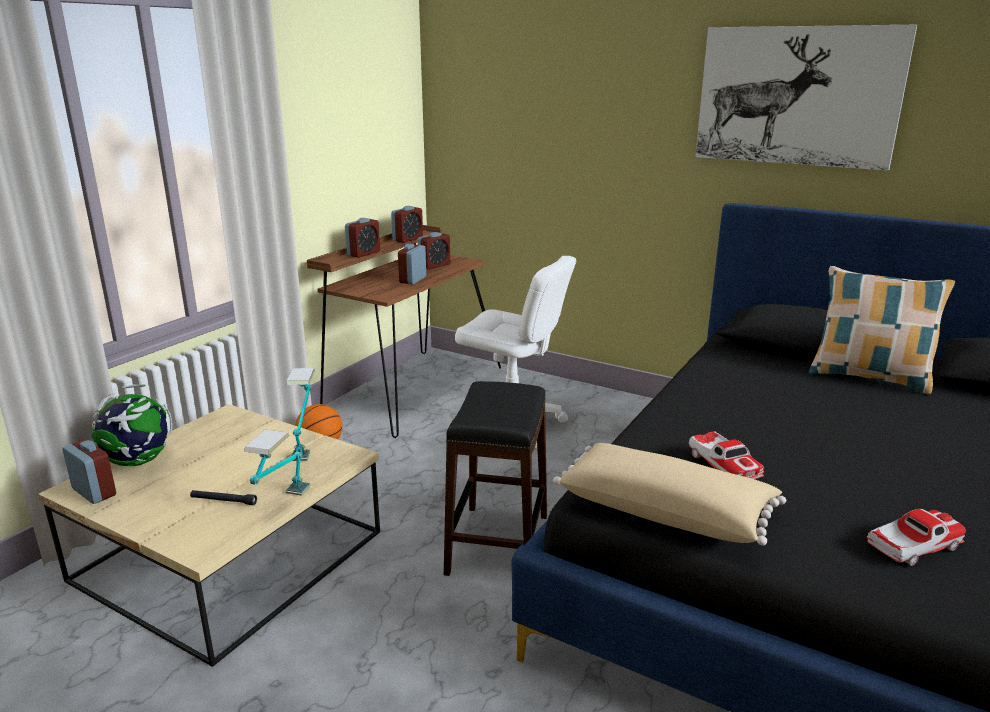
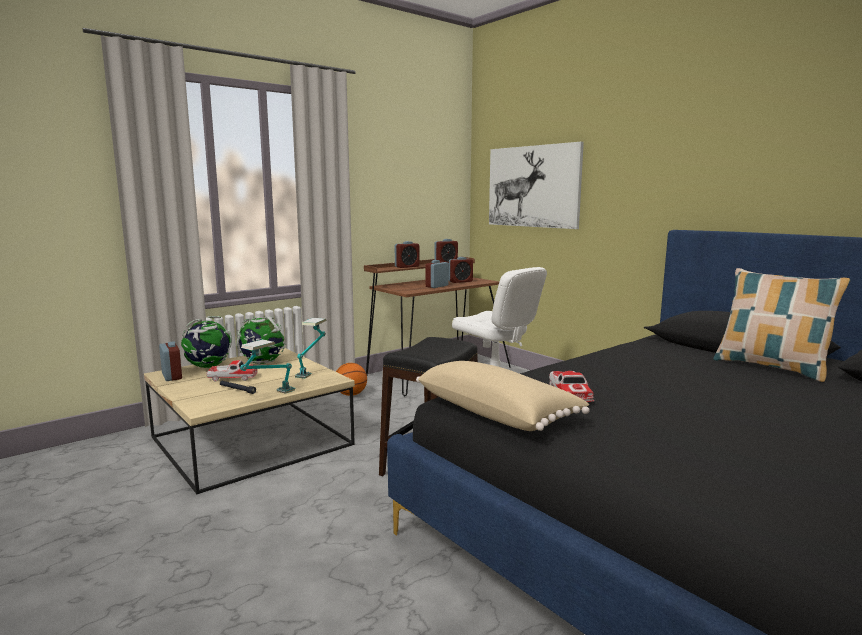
camera: 20 degrees right, 10 degrees down
(217, 440) = (262, 363): none -> globe
(797, 96) = (731, 141): picture -> picture (533, 186)
(913, 546) = (695, 461): toy car -> toy car (232, 377)

